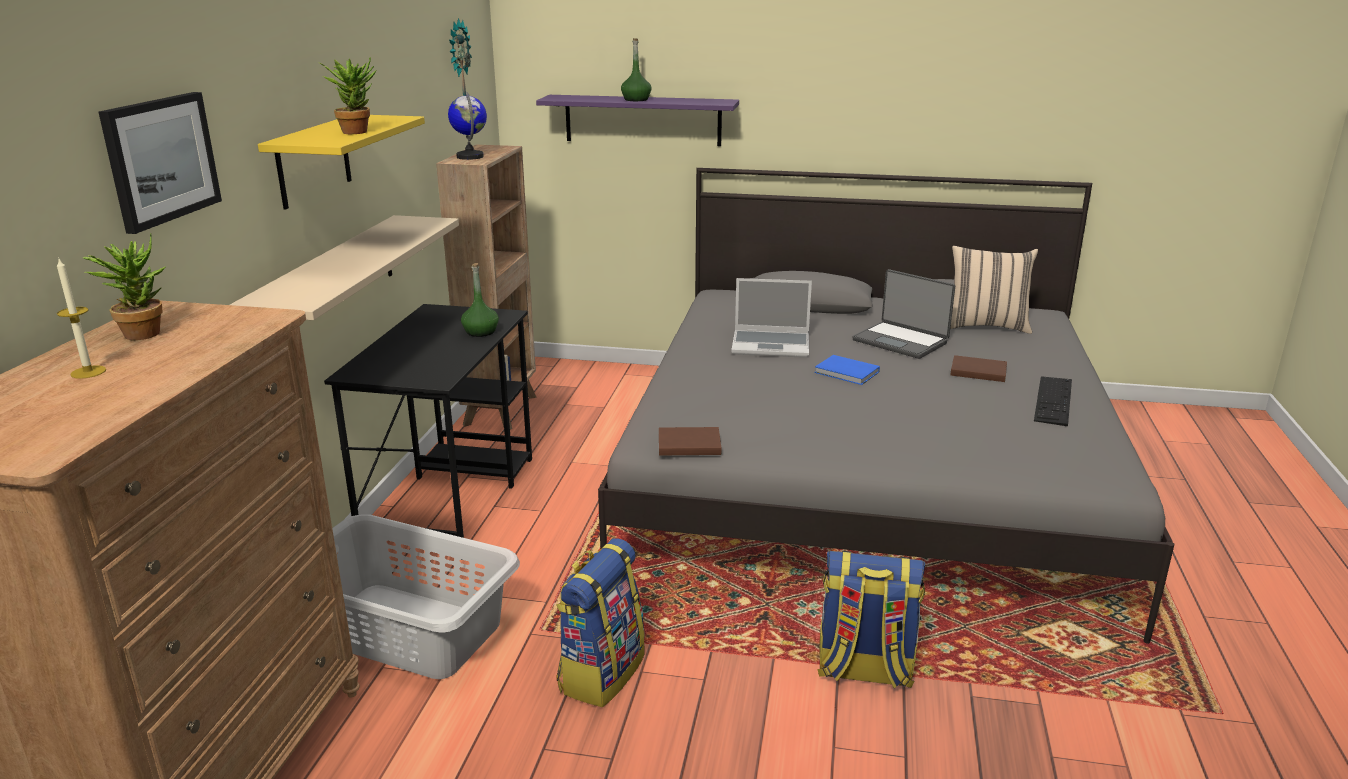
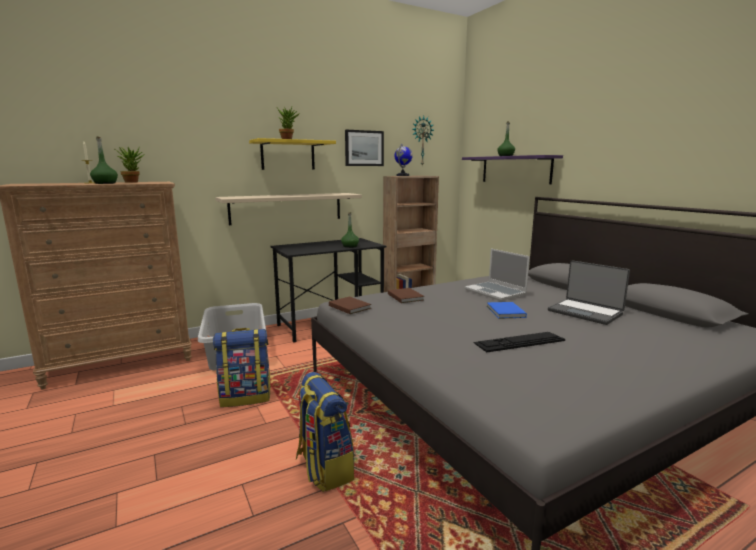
camera: 50 degrees right, 10 degrees down
(161, 159) = (187, 133): picture -> picture (364, 148)
(165, 361) = (105, 183): none -> green bottle
(901, 341) = (585, 312): laptop -> laptop turned 45 degrees counterclockwise
(976, 371) = (602, 338): brown book -> brown book (405, 296)
(986, 326) = (682, 325): beige pillow -> none
(1053, 400) = (623, 370): keyboard -> keyboard (519, 341)

